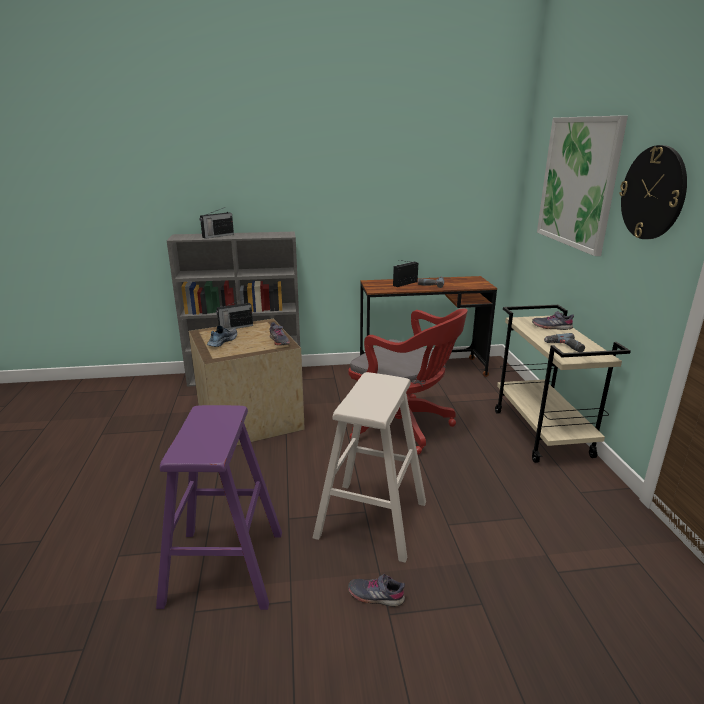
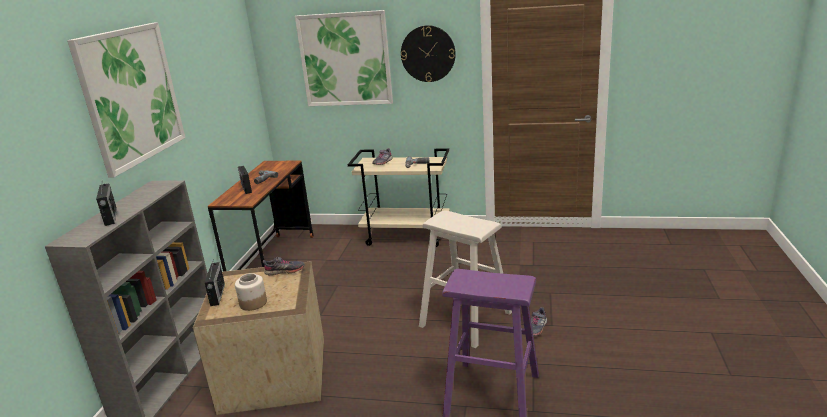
camera: 70 degrees left, 0 degrees up
(222, 341) = (253, 303): shoe -> jar
(297, 157) = (131, 95): none -> picture
(403, 426) = (357, 287): red office chair -> none

